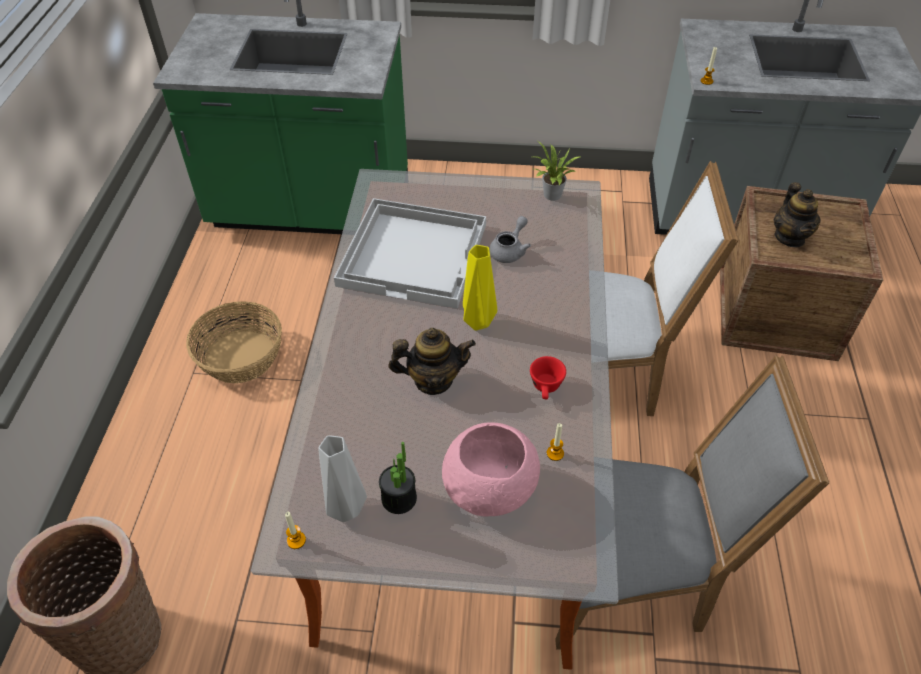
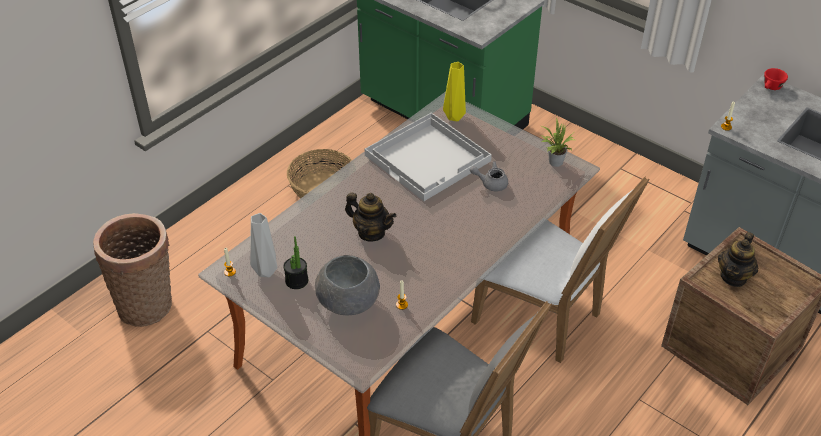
camera: 35 degrees right, 5 degrees down
(476, 321) = (428, 214): yellow vase -> yellow vase (454, 116)
(488, 489) = (347, 302): pink bowl -> grey bowl
(510, 250) = (490, 183): grey teapot -> grey teapot turned 150 degrees counterclockwise
(546, 388) = (432, 270): red cup -> red cup (771, 88)

